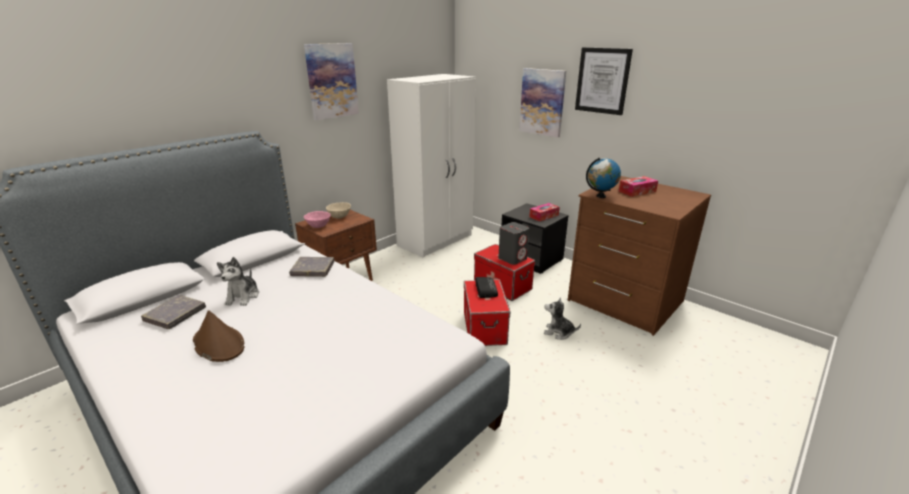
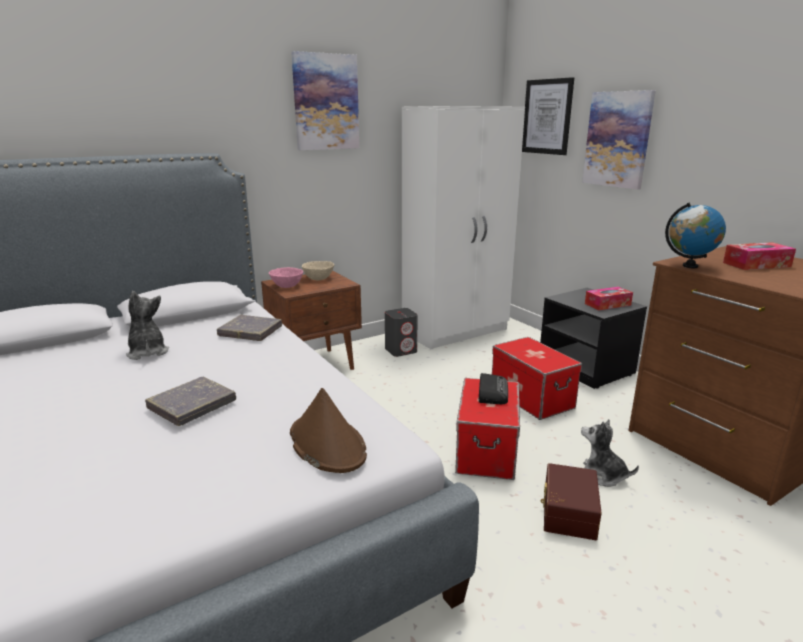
camera: 15 degrees right, 5 degrees down
(175, 315) = (57, 362): grey book -> grey book (192, 405)
(218, 344) = (78, 401): brown hat -> brown hat (326, 444)
(243, 296) = (147, 352): plush toy -> plush toy turned 135 degrees clockwise
(512, 258) = (548, 357): grey speaker -> grey speaker (401, 350)
(544, 359) = (567, 512): none -> brown storage box
(602, 81) = (711, 100): picture -> picture (547, 117)

